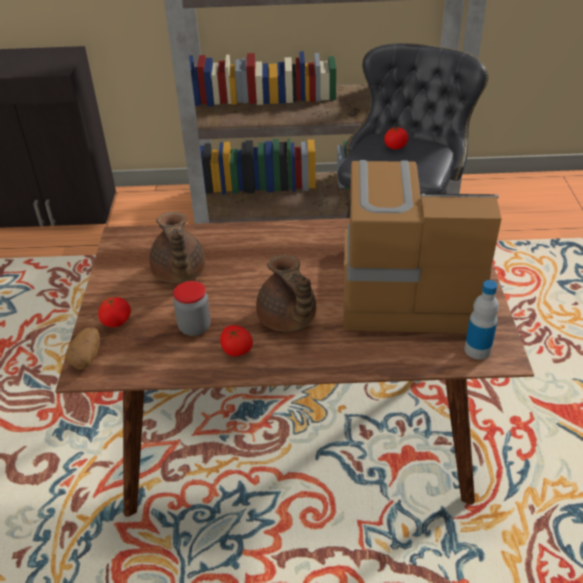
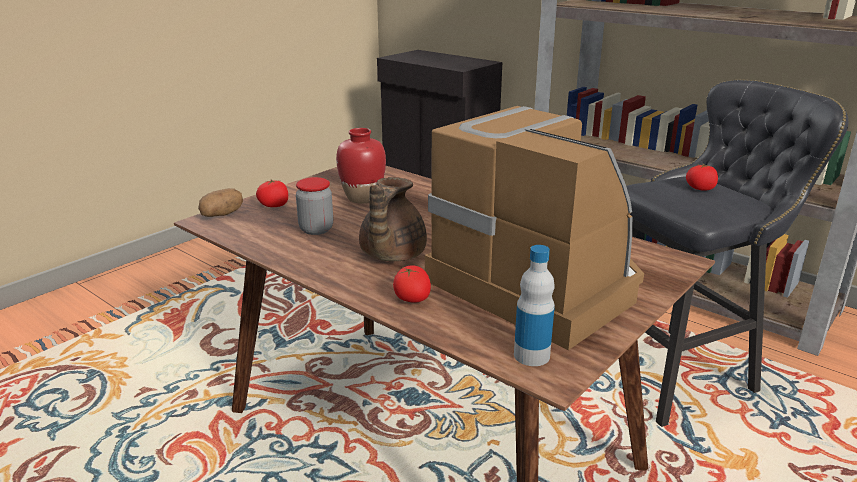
camera: 40 degrees right, 15 degrees down
(179, 273) = (362, 198): brown teapot -> red vase
(236, 350) = (318, 254): tomato -> tomato (412, 299)

